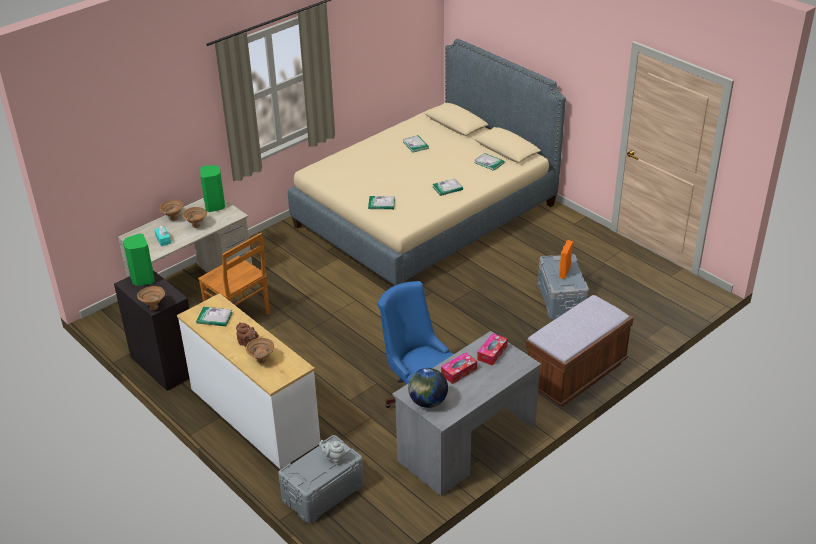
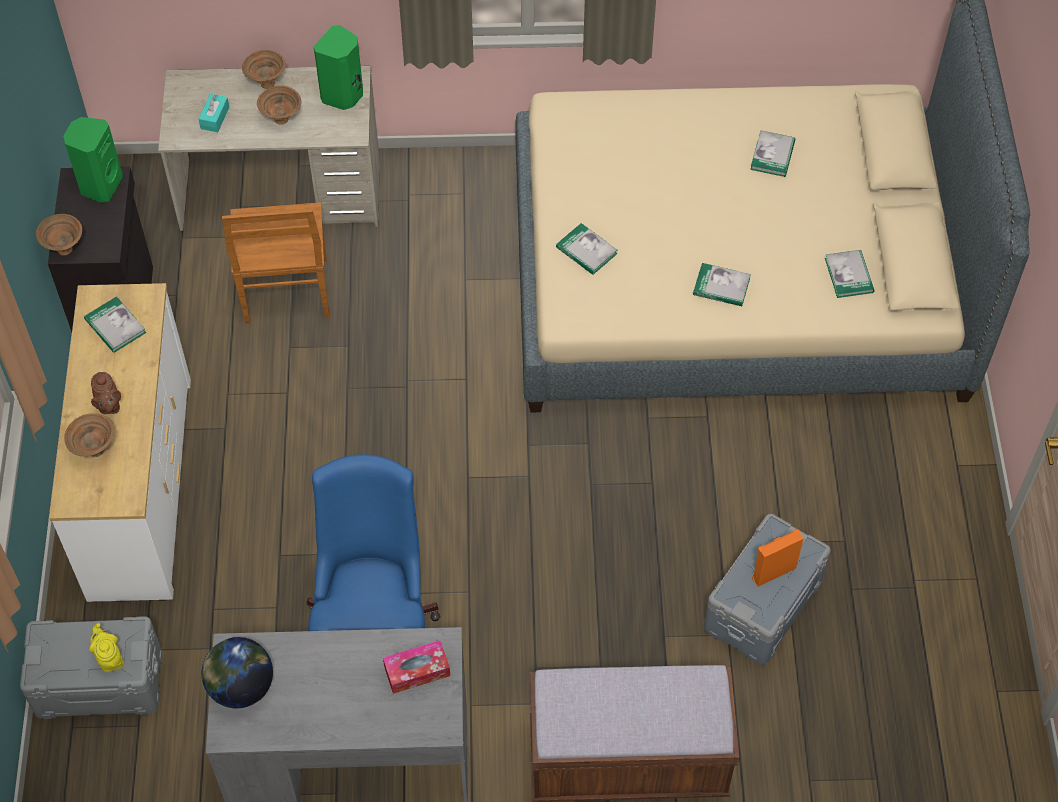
camera: 40 degrees right, 20 degrees up
(334, 459) = (109, 658): grey teapot -> yellow teapot
(459, 372) = (336, 668): tissue box -> none

